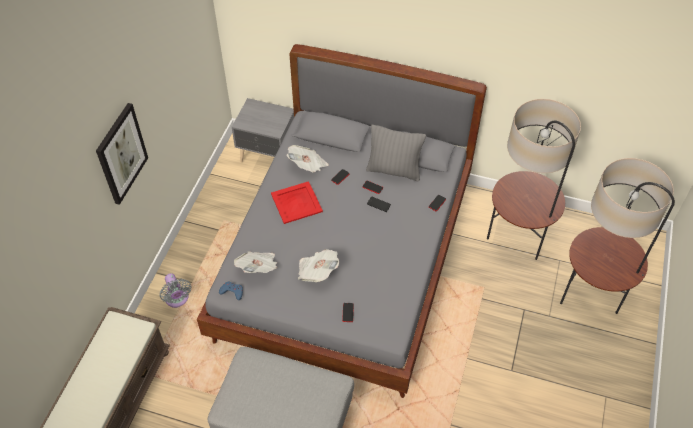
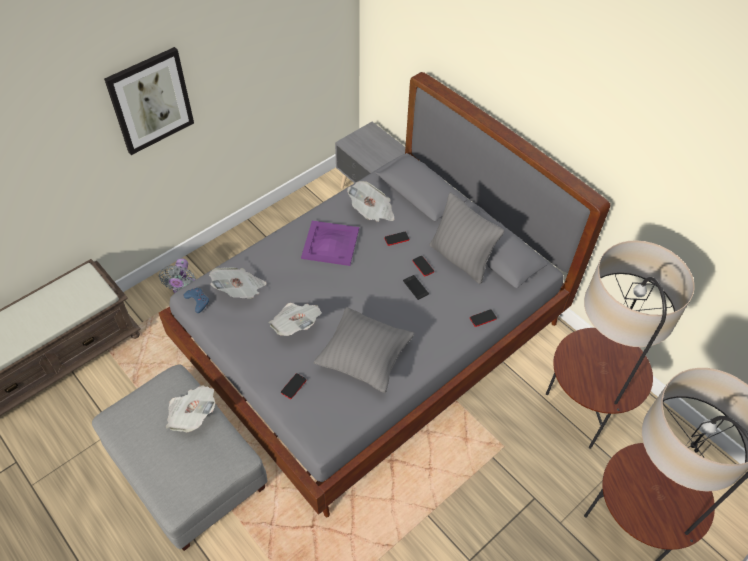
camera: 30 degrees right, 0 degrees up
(282, 374) = (192, 415): none -> newspaper
(296, 203) = (330, 243): red tray -> purple tray
(381, 270) = (364, 359): none -> grey pillow

